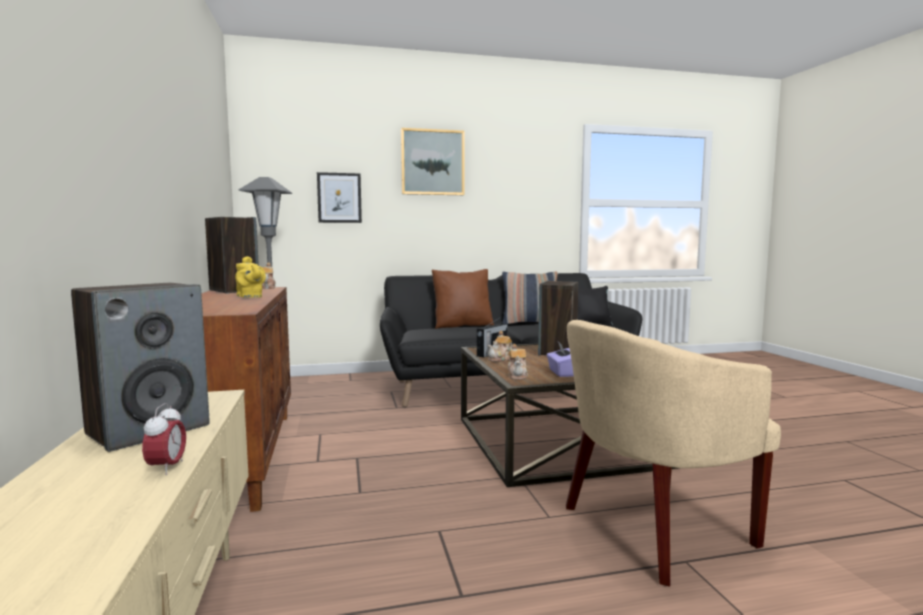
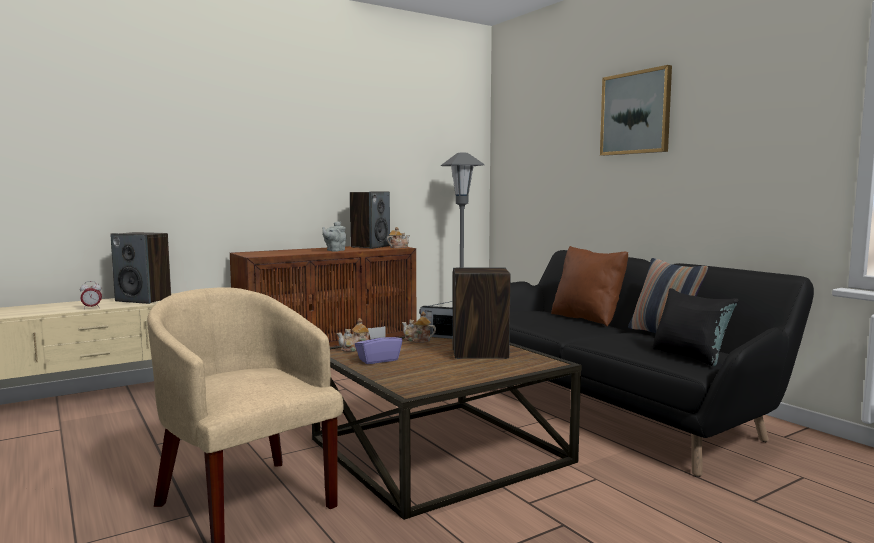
camera: 70 degrees right, 0 degrees up
(250, 297) = (334, 250): yellow teapot -> grey teapot
(339, 198) = (553, 164): picture -> none

